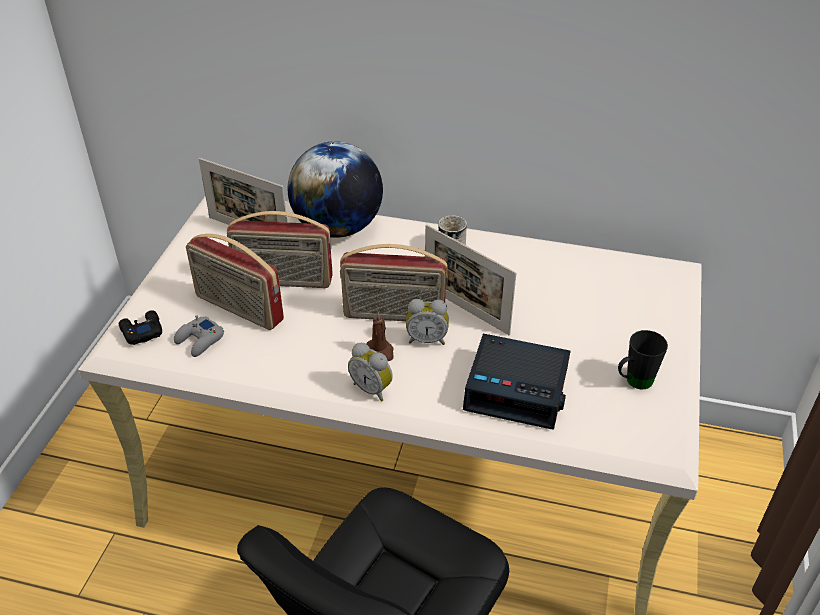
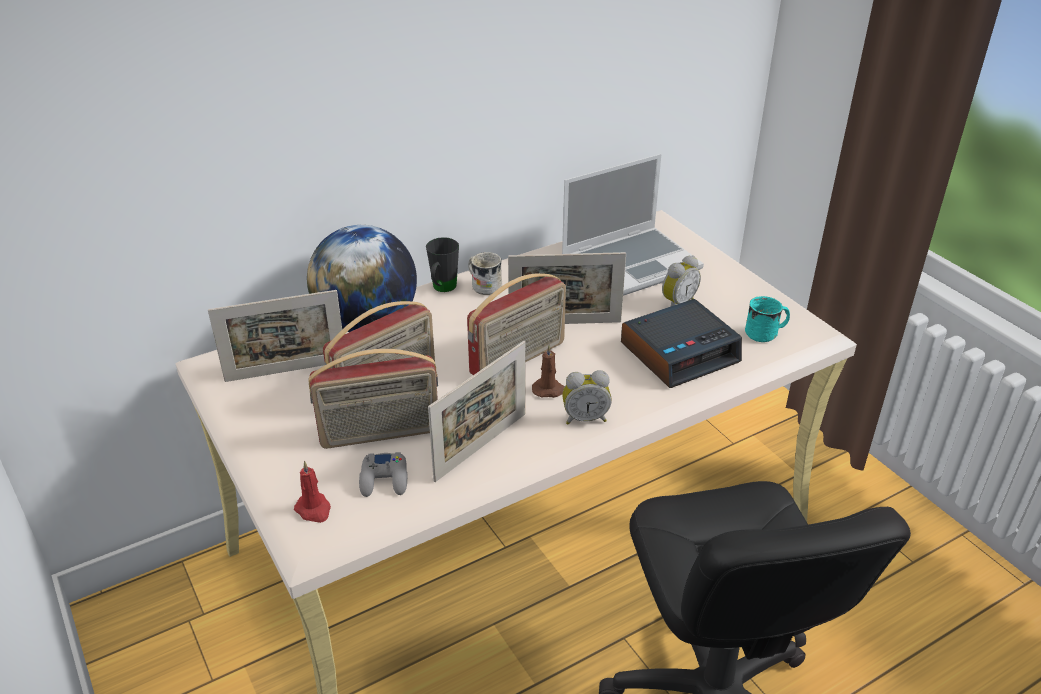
camera: 45 degrees left, 5 degrees down
(141, 331) = (314, 510): black game controller -> red candle
(280, 360) = (481, 446): none -> picture frame
(427, 339) = (569, 360): alarm clock -> alarm clock (676, 303)
(591, 294) = (631, 264): none -> laptop
(615, 423) = (766, 334): none -> turquoise mug
(633, 382) = (739, 303): black mug -> black mug (442, 289)

